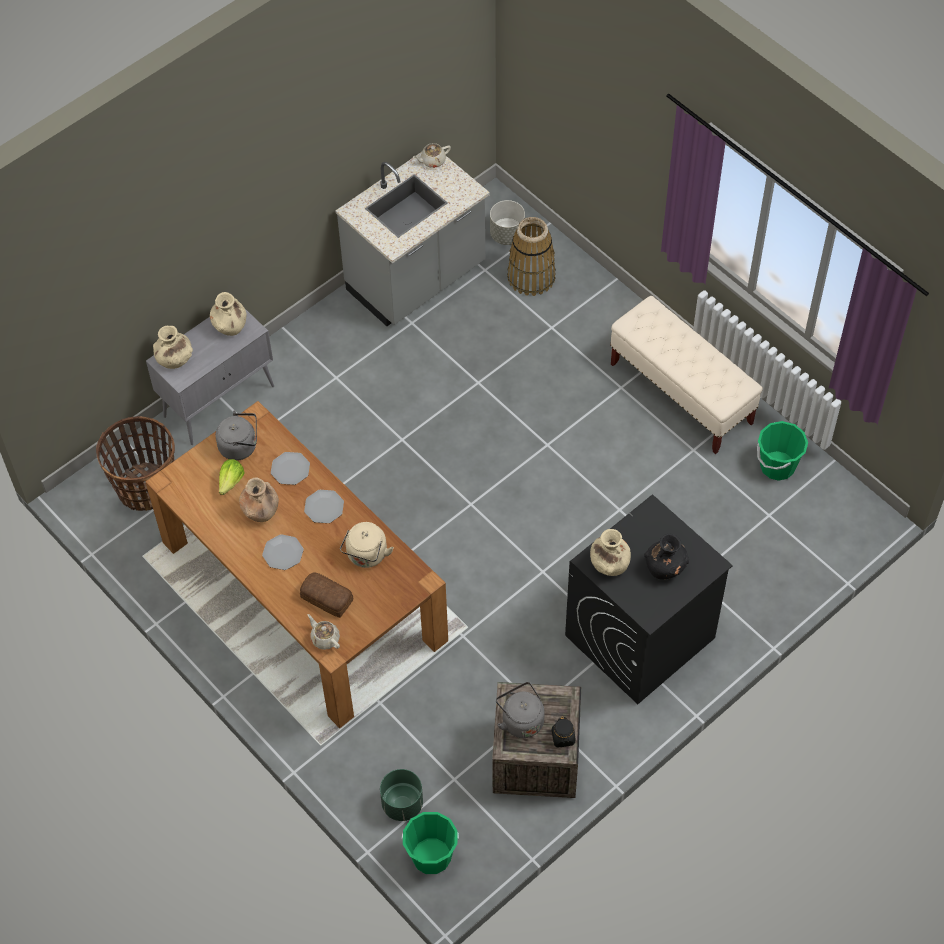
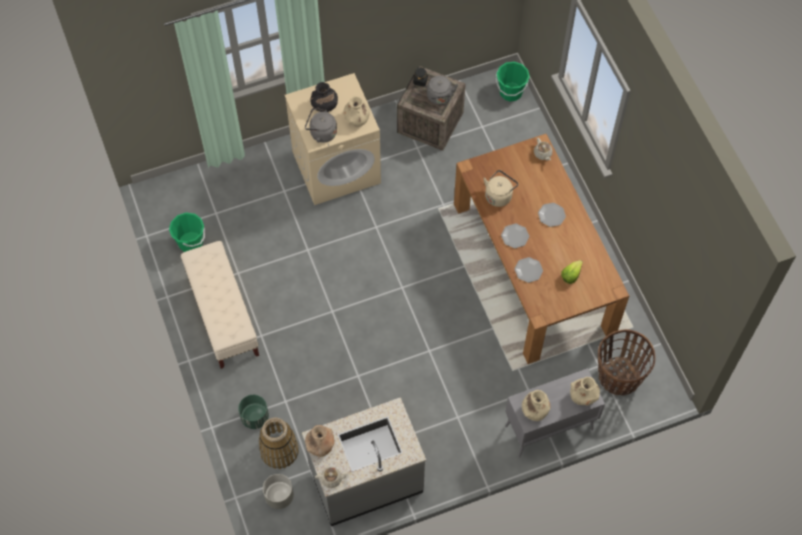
camera: 160 degrees left, 5 degrees up
(240, 446) = (557, 298): grey kettle -> grey kettle (321, 133)
(261, 511) = (557, 248): brown vase -> brown vase (320, 445)
(327, 599) = (533, 177): bread -> none
(402, 804) = (517, 123): green planter -> green planter (255, 417)
(639, 637) = (337, 167): black washing machine -> beige washing machine

